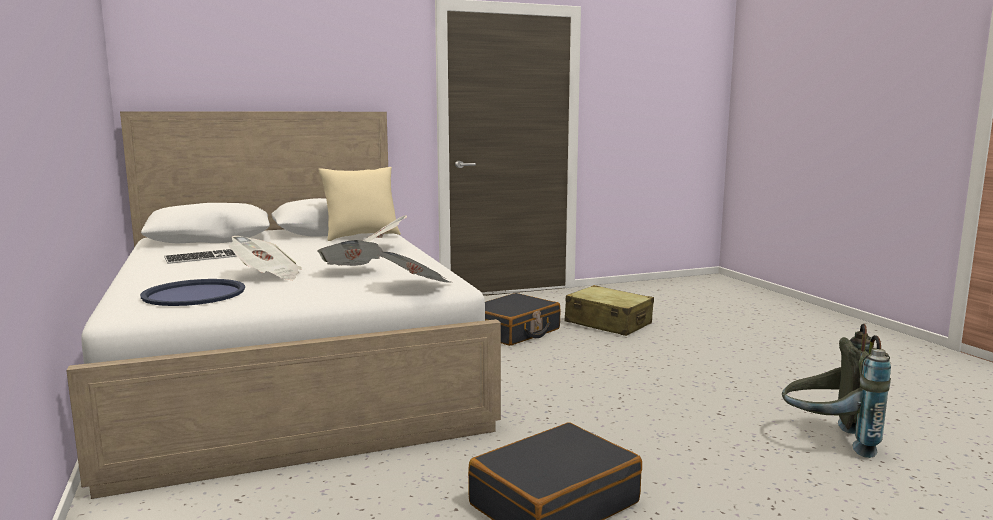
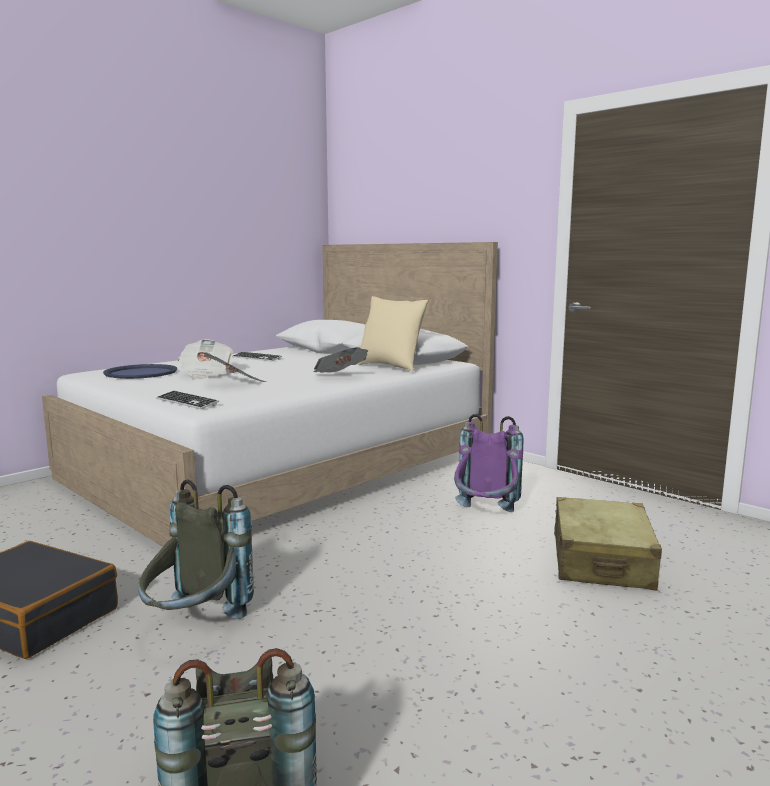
camera: 65 degrees right, 0 degrees up
(417, 287) = (187, 402): newspaper -> keyboard
(513, 332) = (485, 516): black suitcase -> purple backpack
(618, 437) = (195, 626): none -> grey backpack

